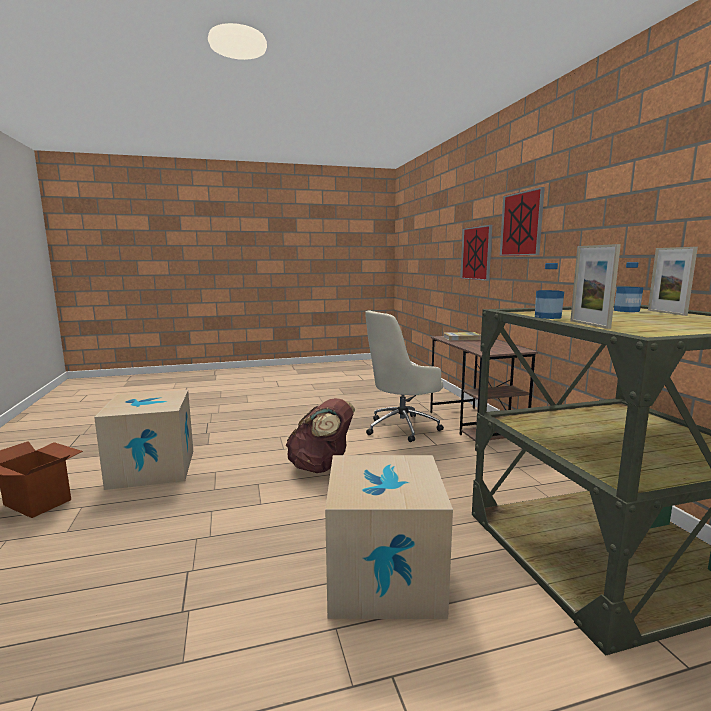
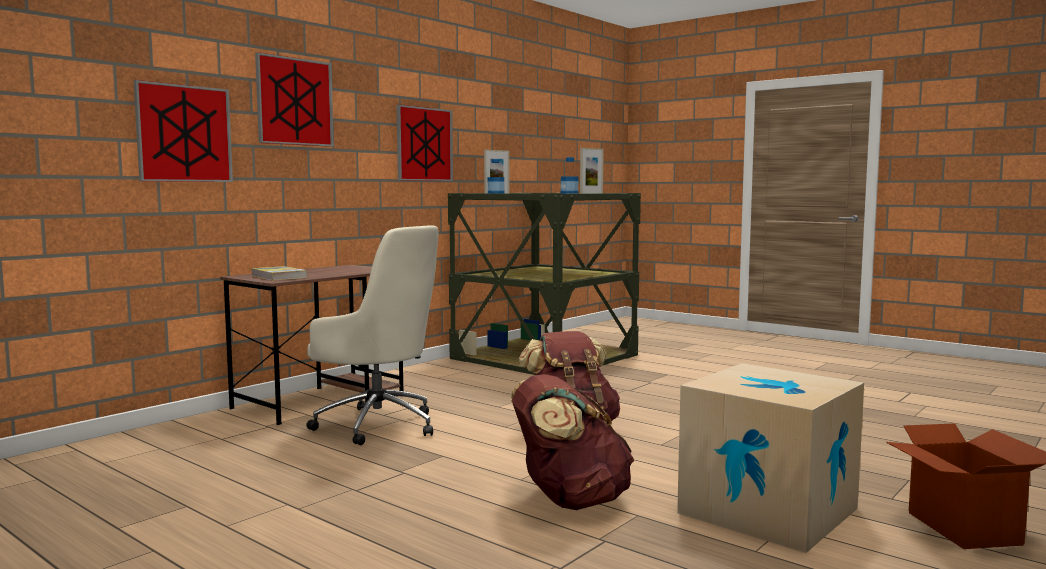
camera: 125 degrees left, 5 degrees down
(243, 438) = (569, 501): none -> brown backpack
(384, 577) = (675, 385): cardboard box -> none
(624, 245) = (424, 144): none -> picture

